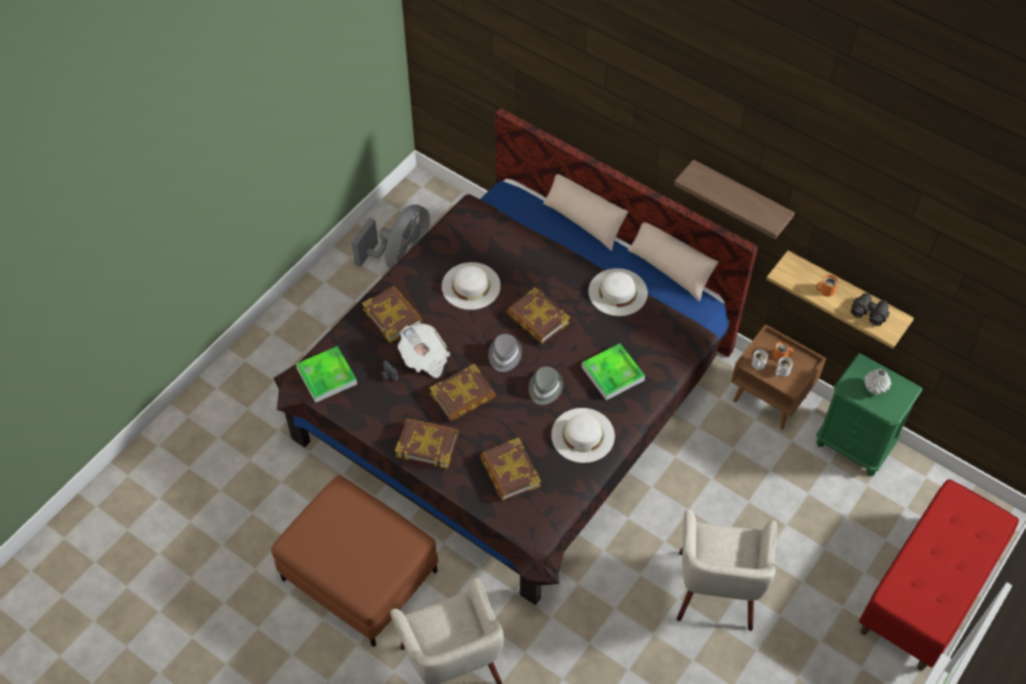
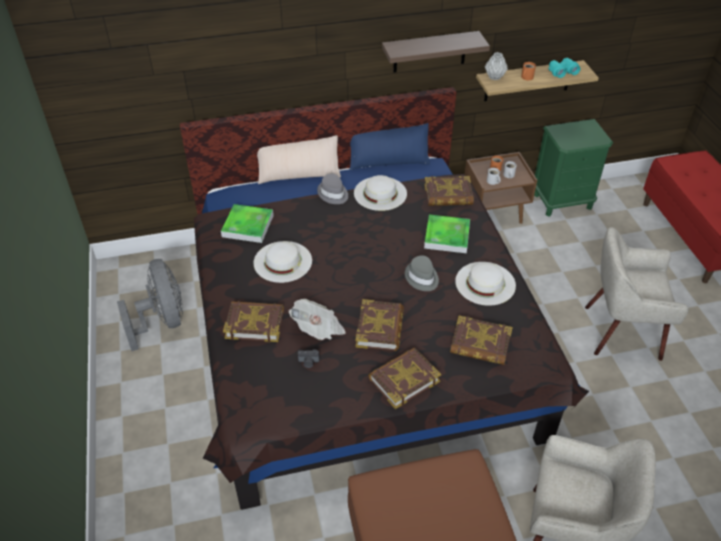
camera: 50 degrees left, 10 degrees down
(327, 376) = (262, 406): tray -> tray (248, 226)
(504, 355) = (368, 281): grey hat -> grey hat (333, 194)
(537, 319) = (356, 245): book -> book (448, 195)
(670, 269) = (388, 161): beige pillow -> blue pillow
(716, 591) = (621, 331): beige armchair -> beige armchair turned 135 degrees clockwise
(869, 312) = (562, 72): black binoculars -> turquoise binoculars
(874, 388) = (578, 135): grey vase -> grey vase (494, 77)

